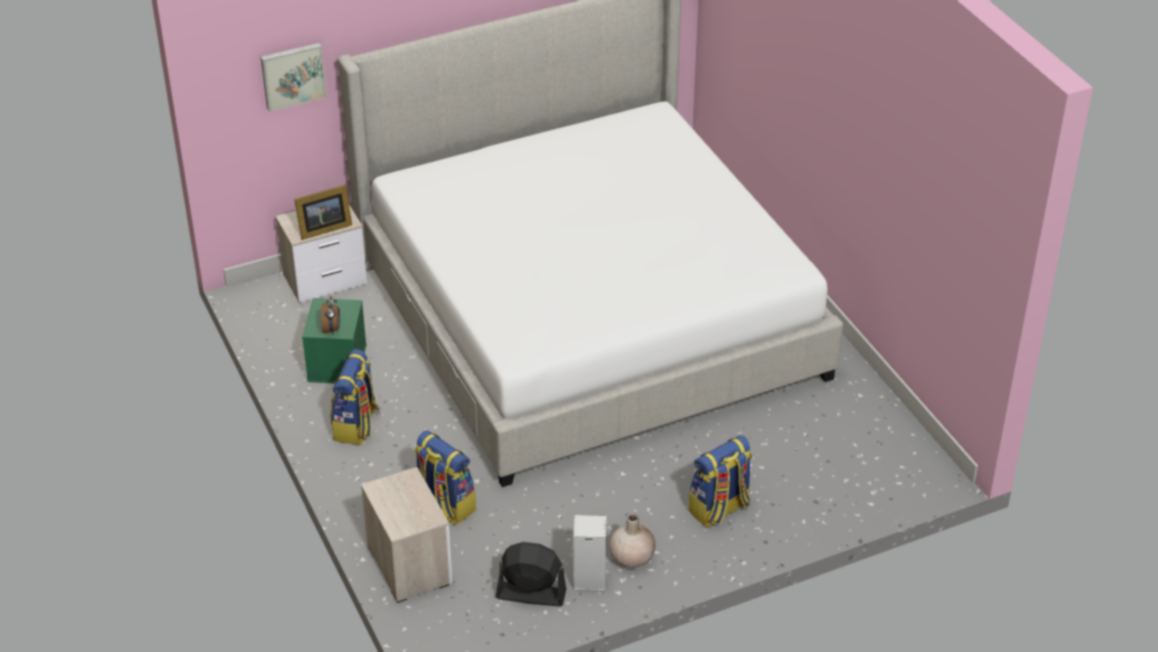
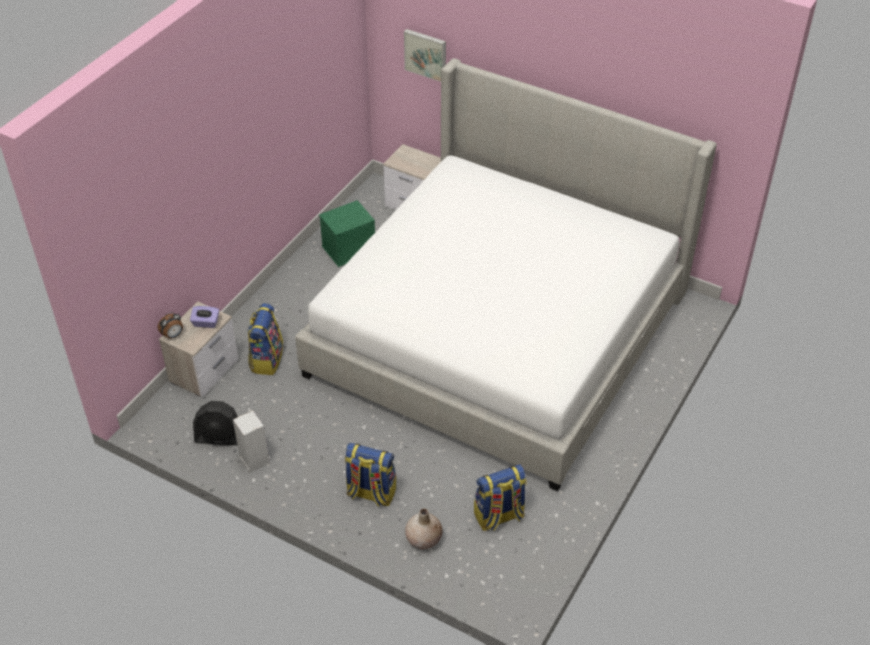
camera: 55 degrees right, 5 degrees up
(322, 229) = (409, 167): picture frame -> none
(332, 329) = (336, 222): alarm clock -> alarm clock (173, 335)
(356, 426) = (302, 286): backpack -> backpack (499, 516)
(406, 491) = (206, 323): none -> purple tissue box
(530, 594) = (220, 438): black fan -> black fan turned 120 degrees clockwise
(631, 557) = (289, 470): beige vase -> beige vase (424, 538)

